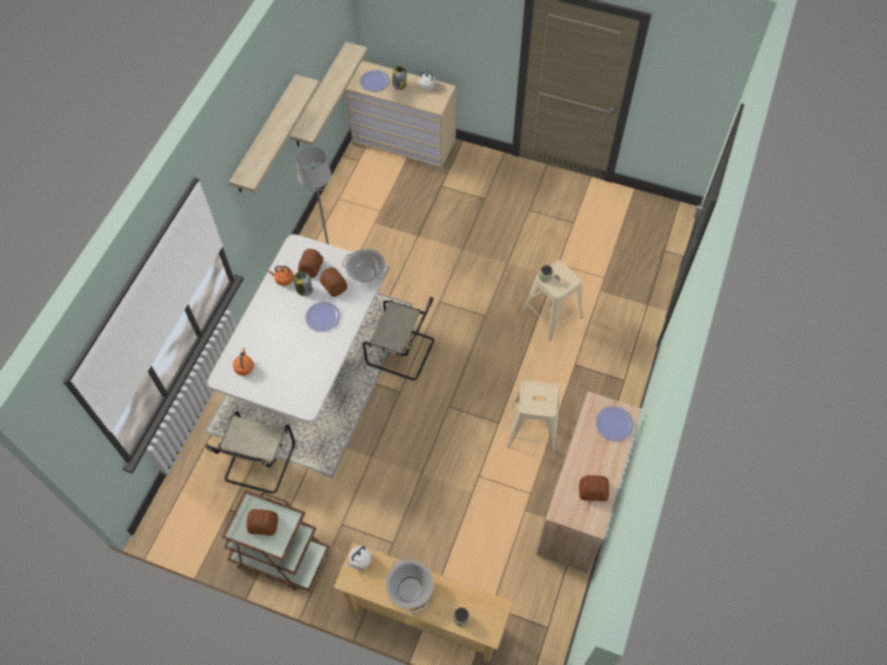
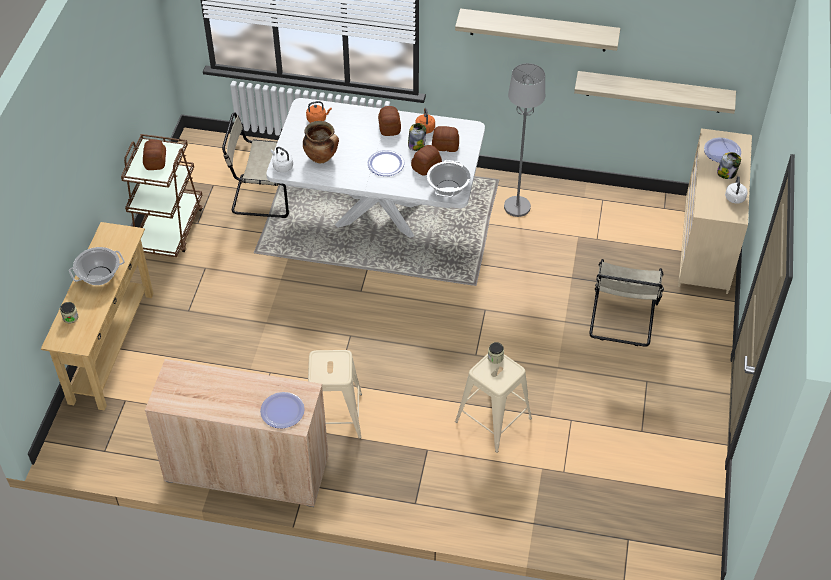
camera: 80 degrees right, 10 degrees down
(300, 369) = (322, 158): none -> cooking pot
(359, 560) = (126, 235): white kettle -> white kettle (282, 166)
(403, 352) = (410, 287): beige chair -> beige chair (621, 321)
(592, 491) = (199, 396): bread -> bread (390, 127)

